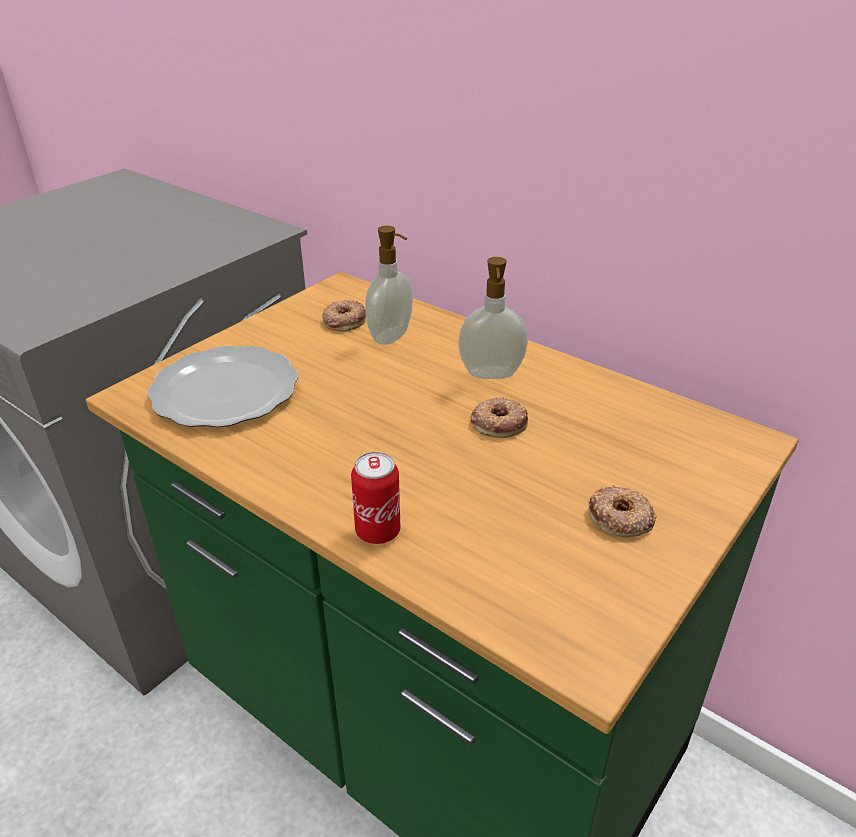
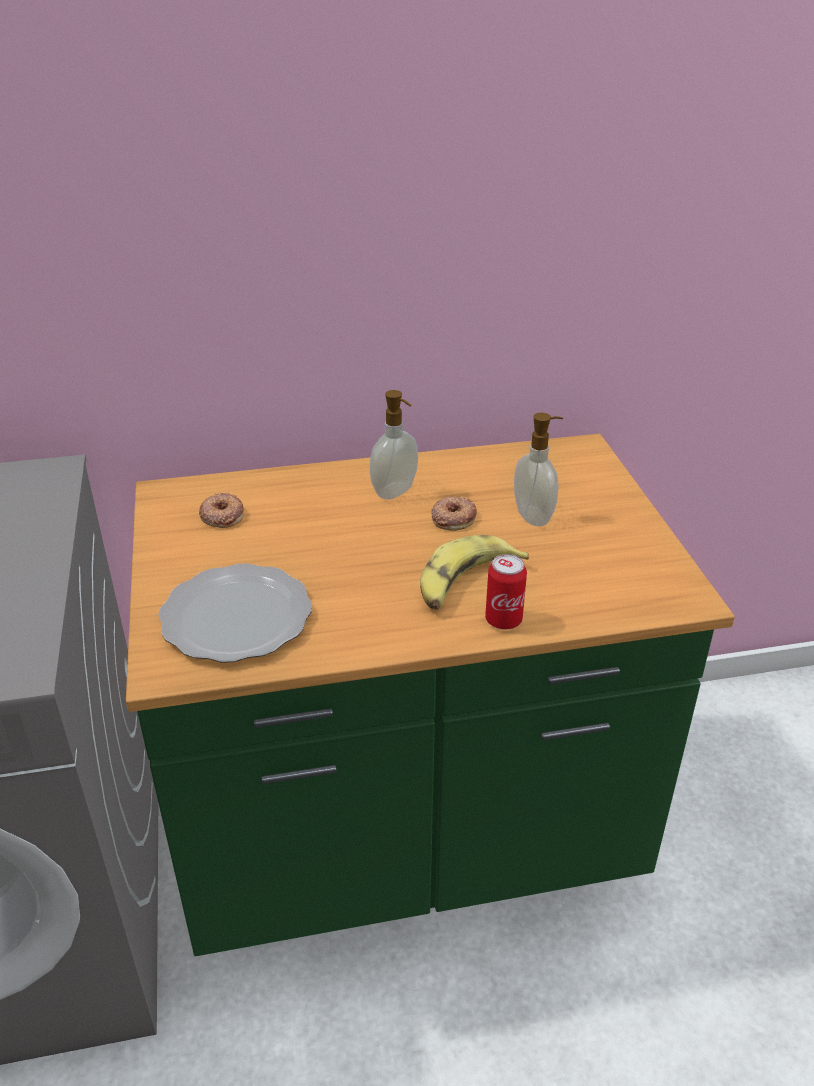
camera: 50 degrees left, 0 degrees up
(392, 337) = (282, 506): soap dispenser -> soap dispenser (534, 516)
(407, 479) = (465, 583): none -> banana
(620, 518) = (596, 526): donut -> none

